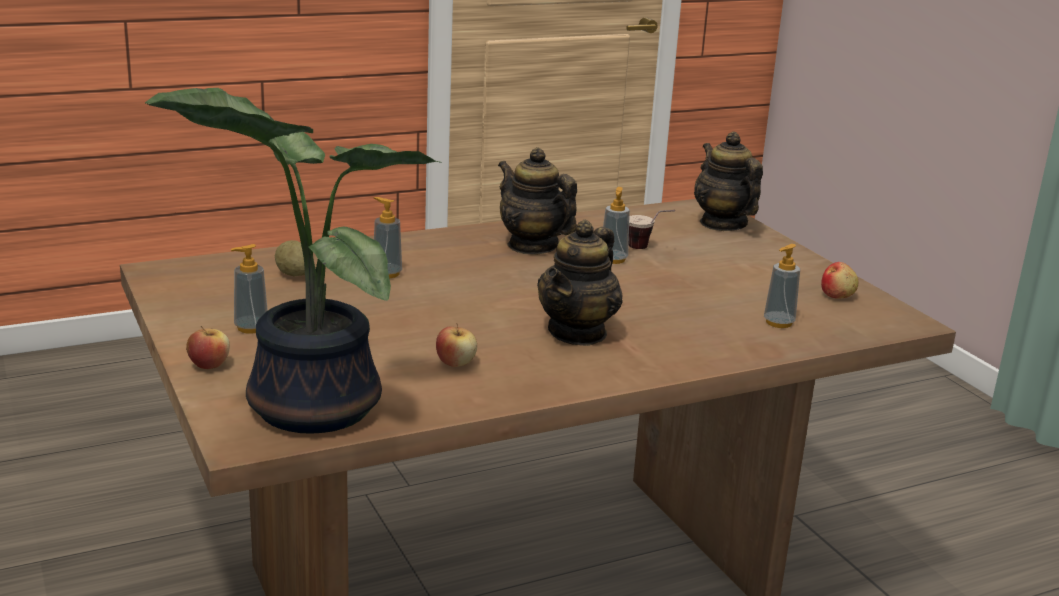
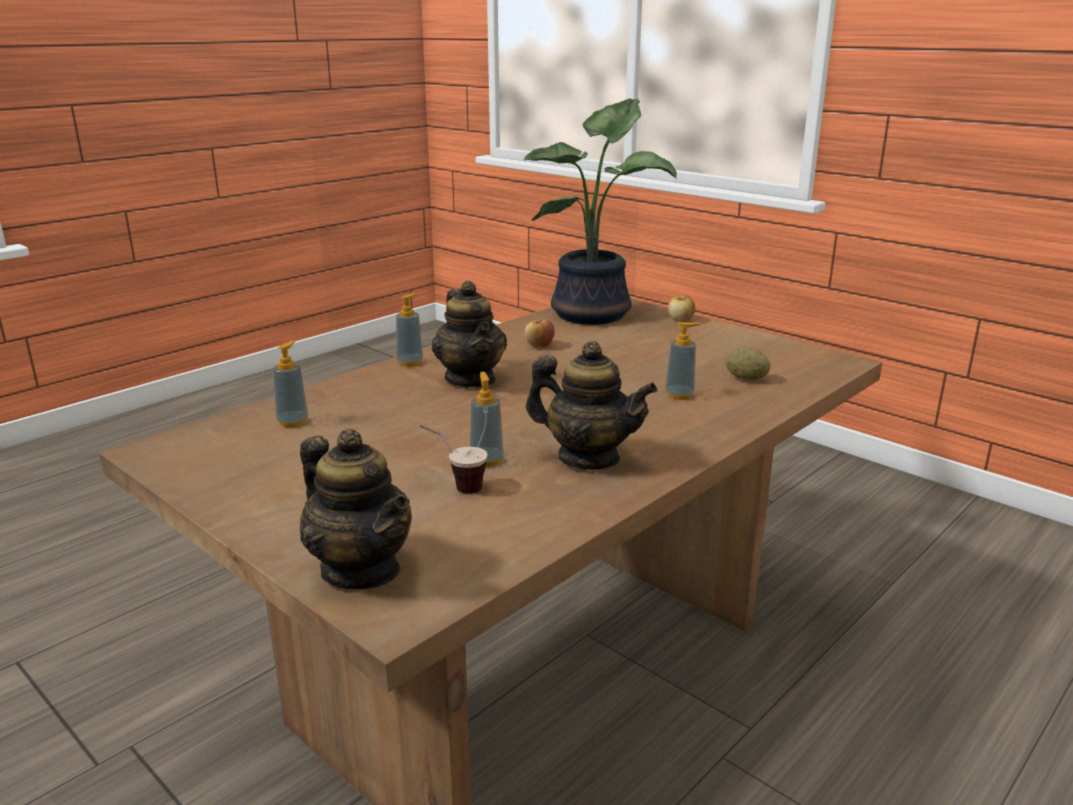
camera: 160 degrees right, 0 degrees up
(251, 328) = (698, 340): soap dispenser -> soap dispenser (410, 362)
(578, 332) = (471, 379): teapot -> teapot turned 150 degrees clockwise
(837, 295) = (217, 468): apple -> none

